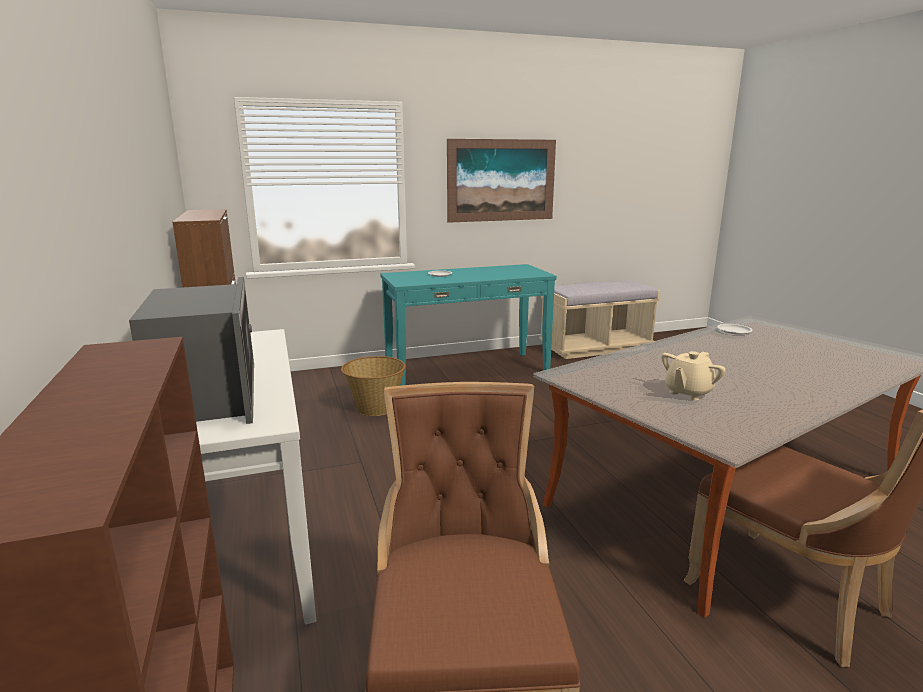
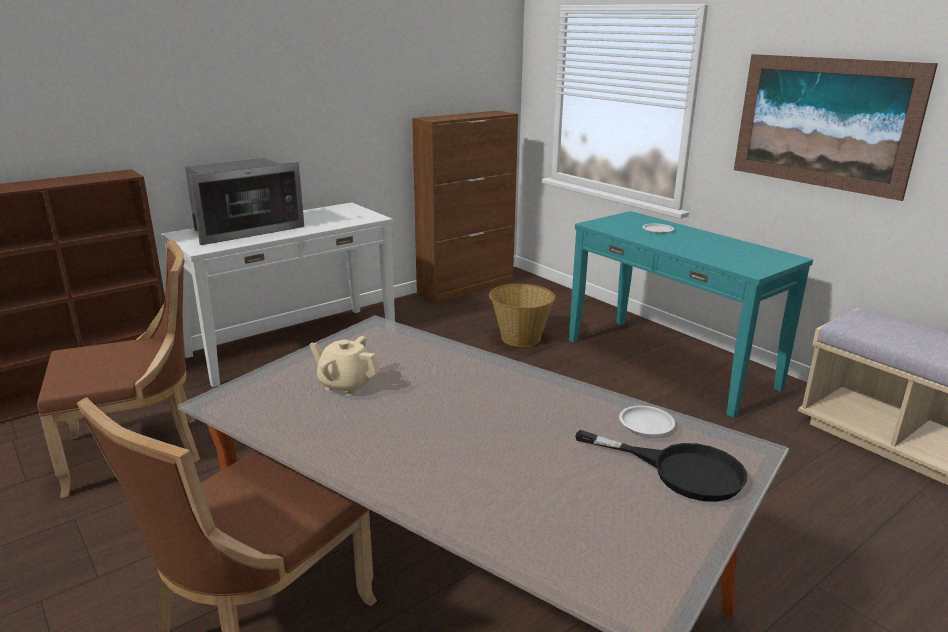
camera: 70 degrees right, 5 degrees up
(784, 333) = (680, 470): none -> black frying pan

